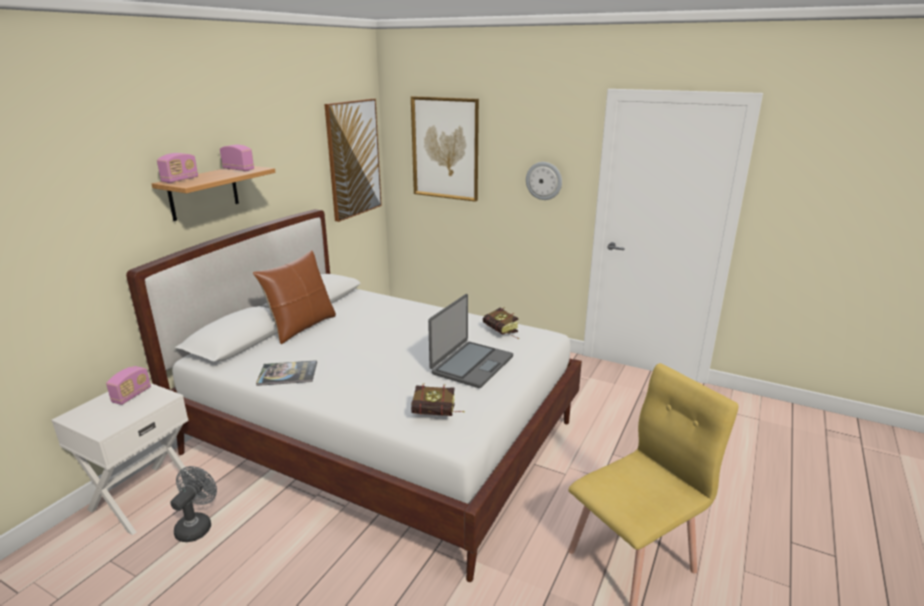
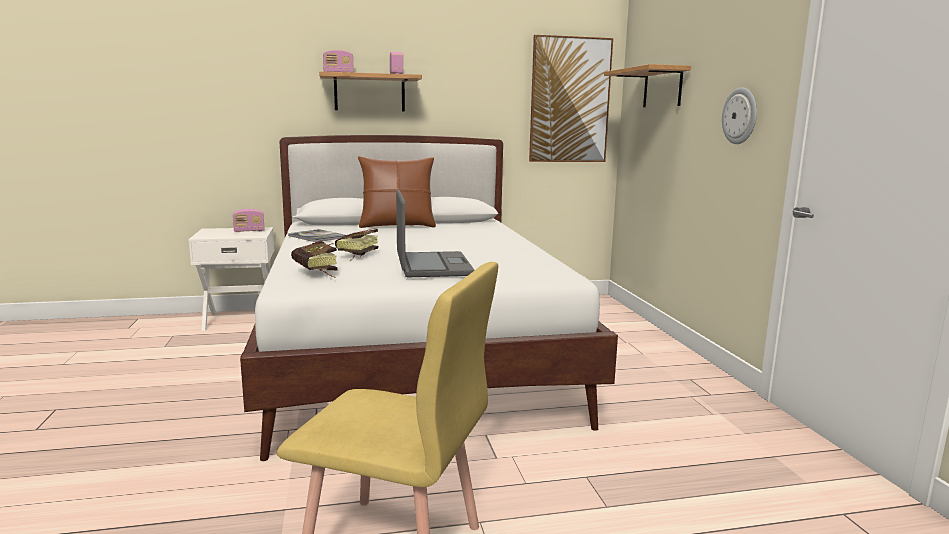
camera: 50 degrees right, 10 degrees down
(197, 525) = (228, 342): grey fan -> none
(445, 148) = (662, 88): picture -> shelf
(471, 365) = (432, 266): laptop -> laptop turned 90 degrees counterclockwise
(502, 333) = (527, 264): book -> book (355, 255)

